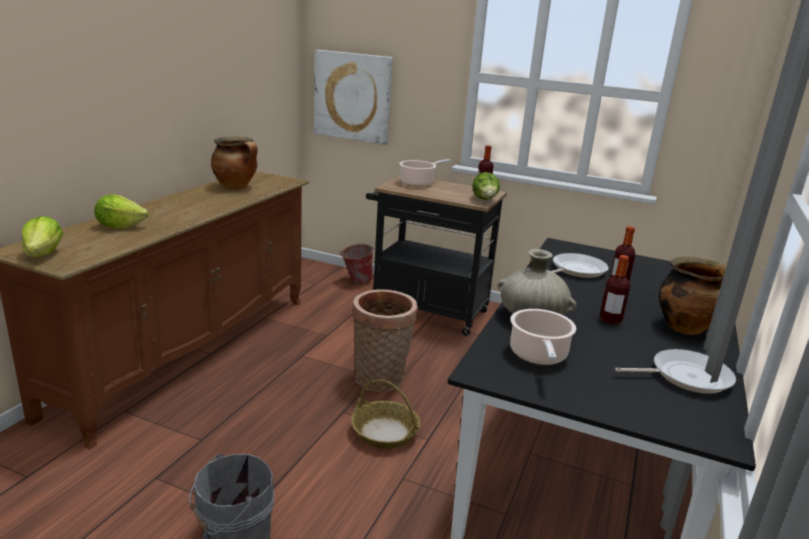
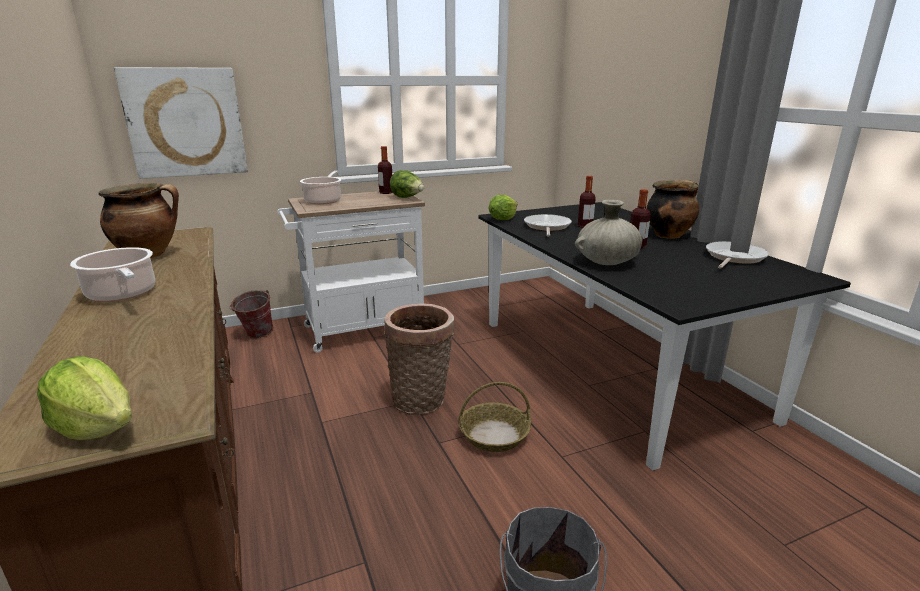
camera: 45 degrees left, 0 degrees up
(120, 226) = (117, 344): lettuce -> lettuce (502, 219)
(426, 311) = (360, 330): black cart -> white cart
(538, 355) = (670, 281): cooking pot -> cooking pot (122, 294)

